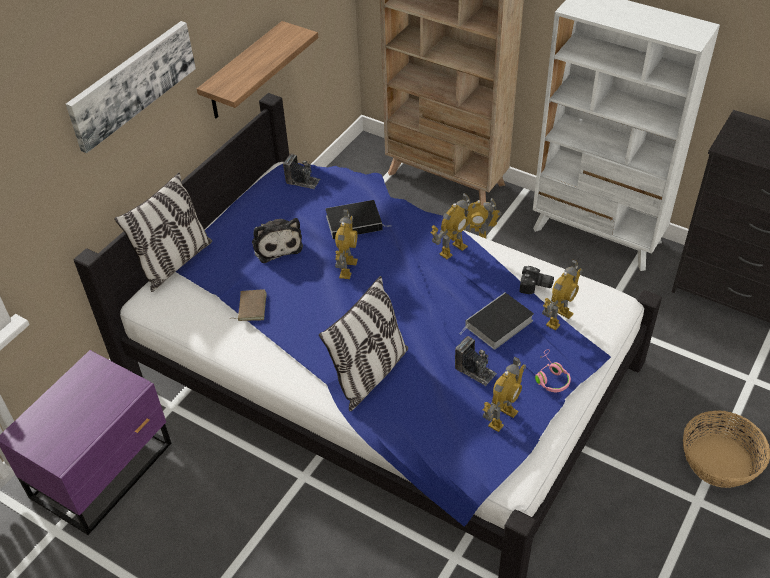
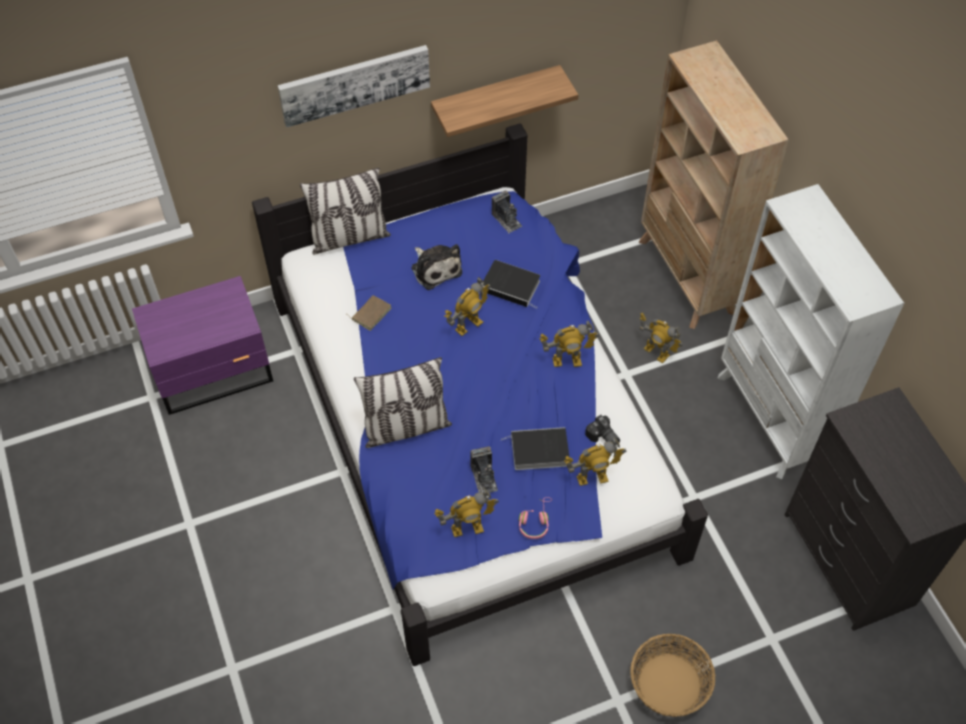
camera: 35 degrees right, 10 degrees up
(276, 244) = (435, 268): plush toy -> plush toy turned 45 degrees counterclockwise

